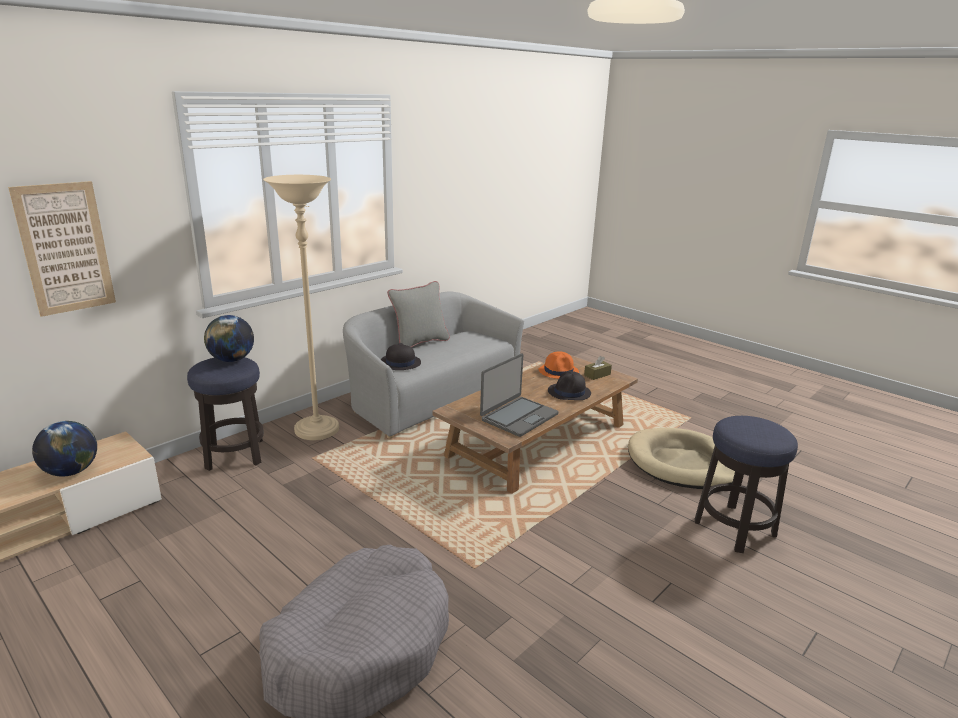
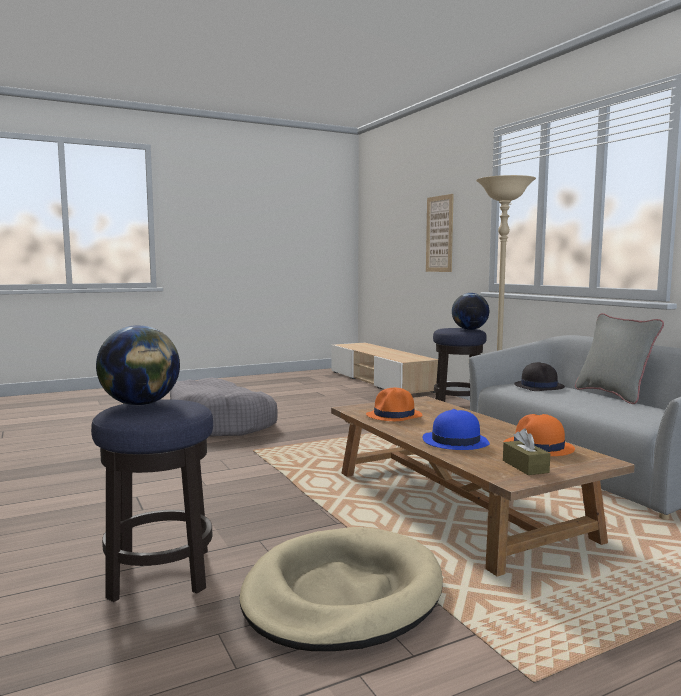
camera: 110 degrees right, 15 degrees down
(71, 472) = (392, 355): globe -> globe (140, 404)
(518, 417) = (394, 416): laptop -> orange hat
(569, 392) = (455, 442): black hat -> blue hat

